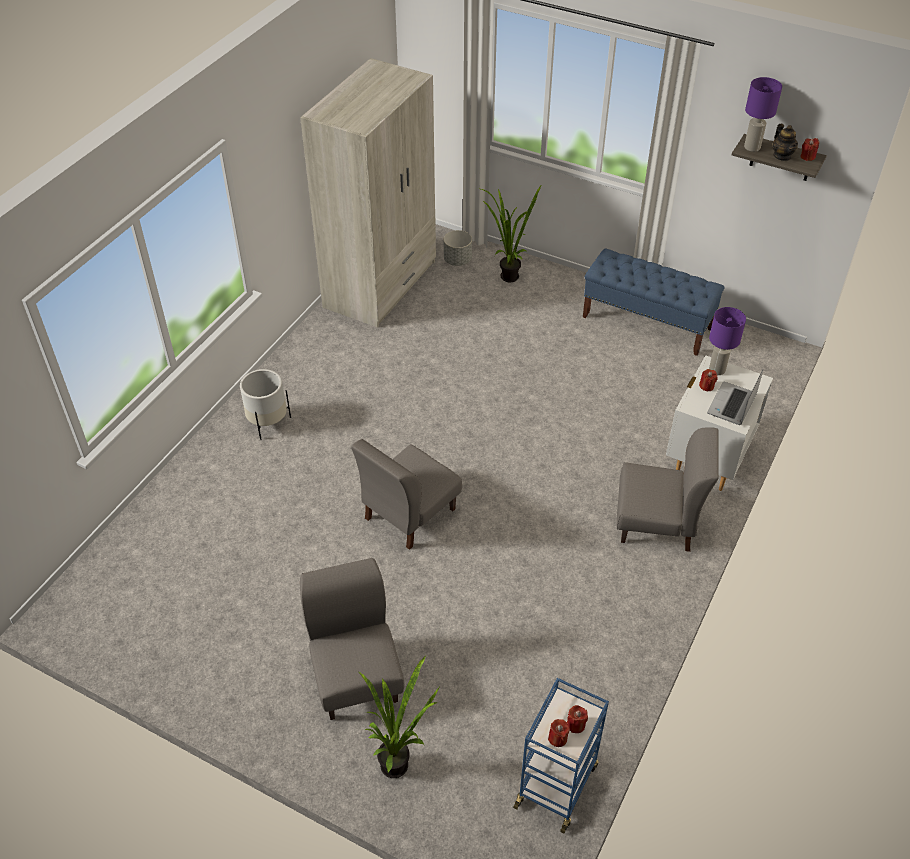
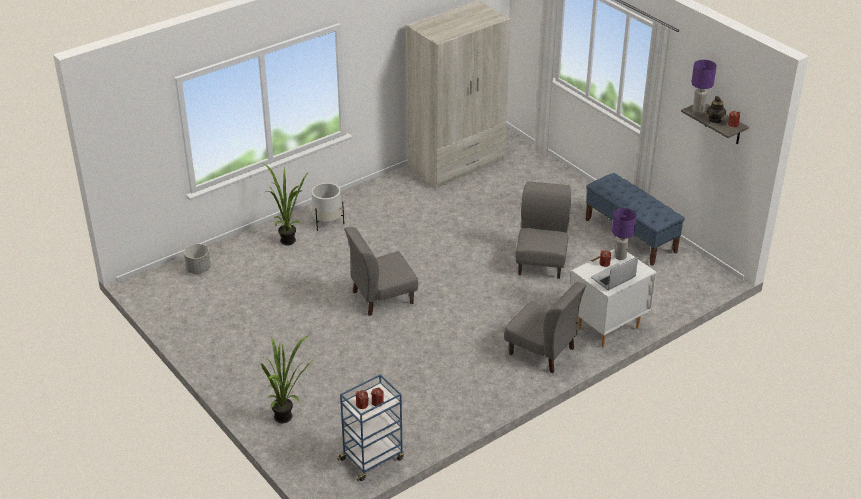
camera: 25 degrees right, 10 degrees down
(356, 676) = (291, 368): grey chair -> grey chair (541, 262)
(457, 260) = (521, 163): grey planter -> grey planter (198, 269)
(506, 275) = (549, 180): potted plant -> potted plant (287, 239)

